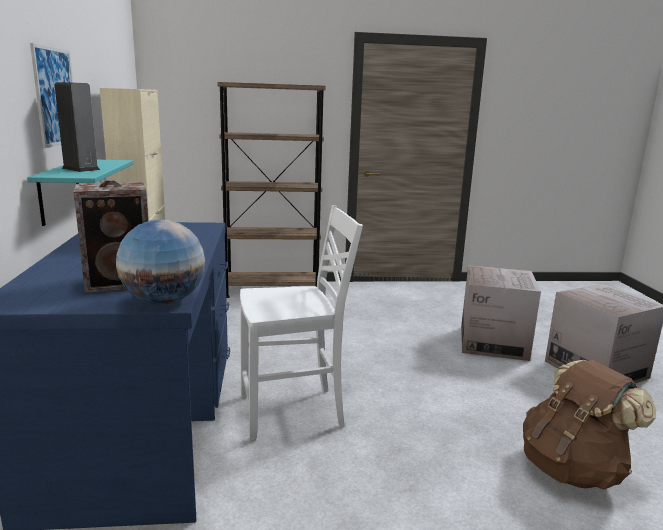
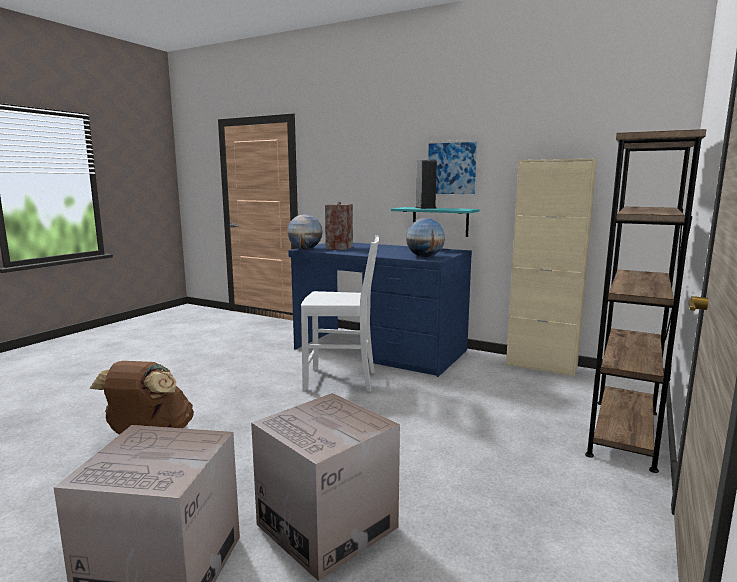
camera: 125 degrees right, 5 degrees down
(190, 229) = (425, 257): none -> globe
(293, 412) = (342, 380): white chair -> white chair turned 105 degrees counterclockwise

